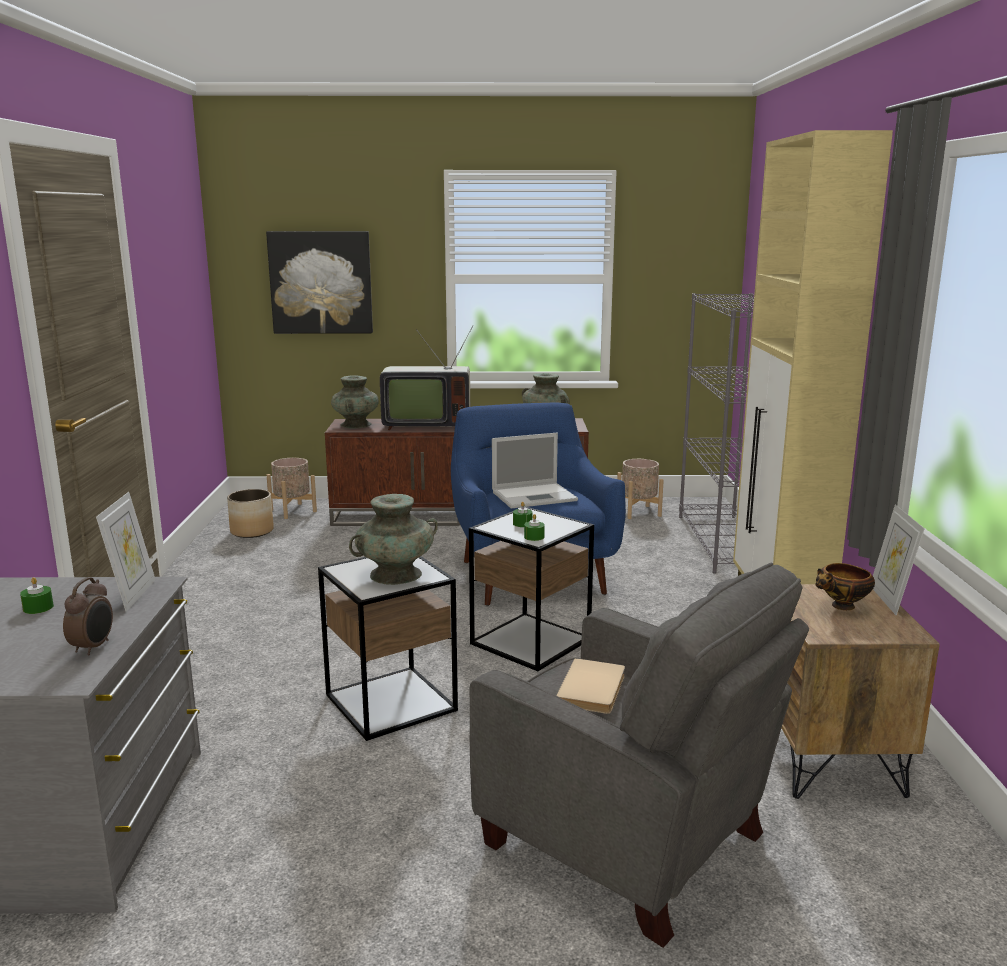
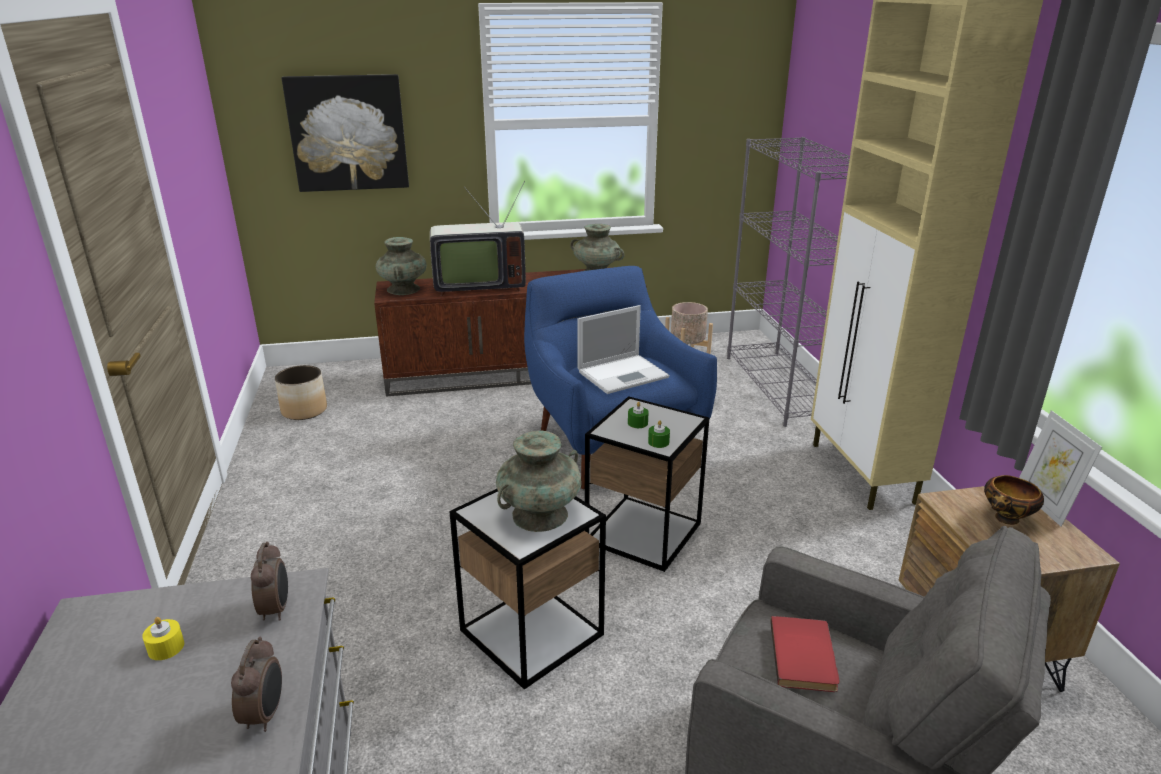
camera: 10 degrees left, 10 degrees up
(38, 608) = (166, 647): green candle -> yellow candle
(133, 595) = (276, 609): picture frame -> alarm clock
(292, 511) = (339, 379): beige planter -> none
(594, 689) = (806, 656): beige book -> red book

